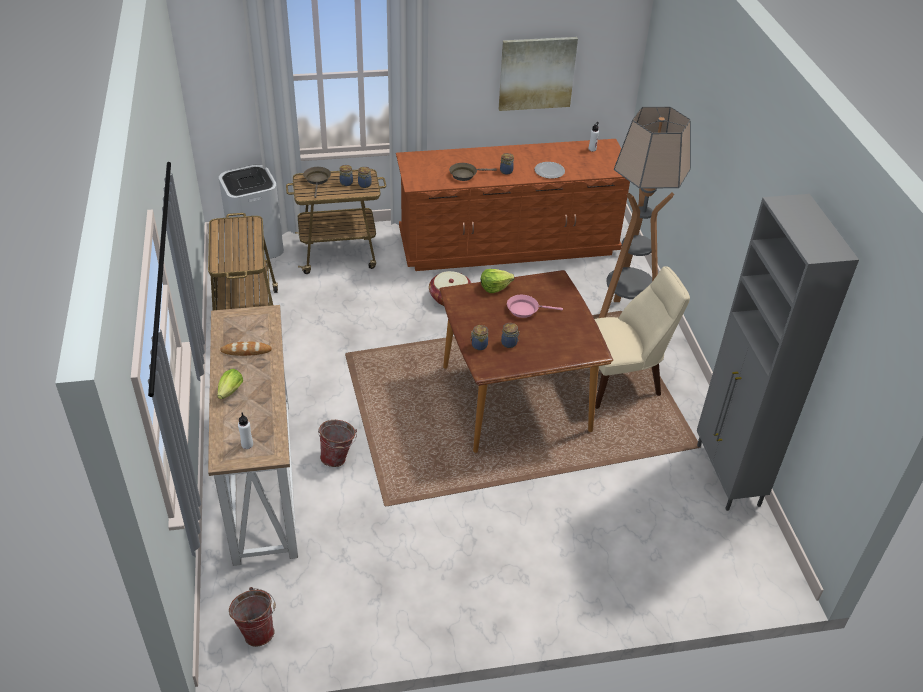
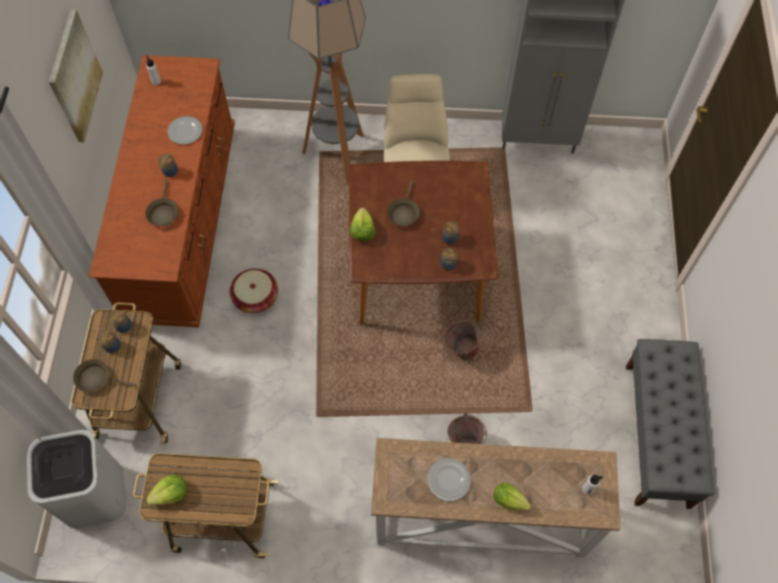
camera: 75 degrees left, 20 degrees up
(230, 230) = (171, 494): none -> lettuce
(246, 351) = (448, 479): bread -> plate
(257, 630) = (655, 541): bucket -> bucket (459, 350)
(381, 623) = (657, 435): none -> grey bench
(525, 310) = (404, 213): pink frying pan -> brown frying pan

